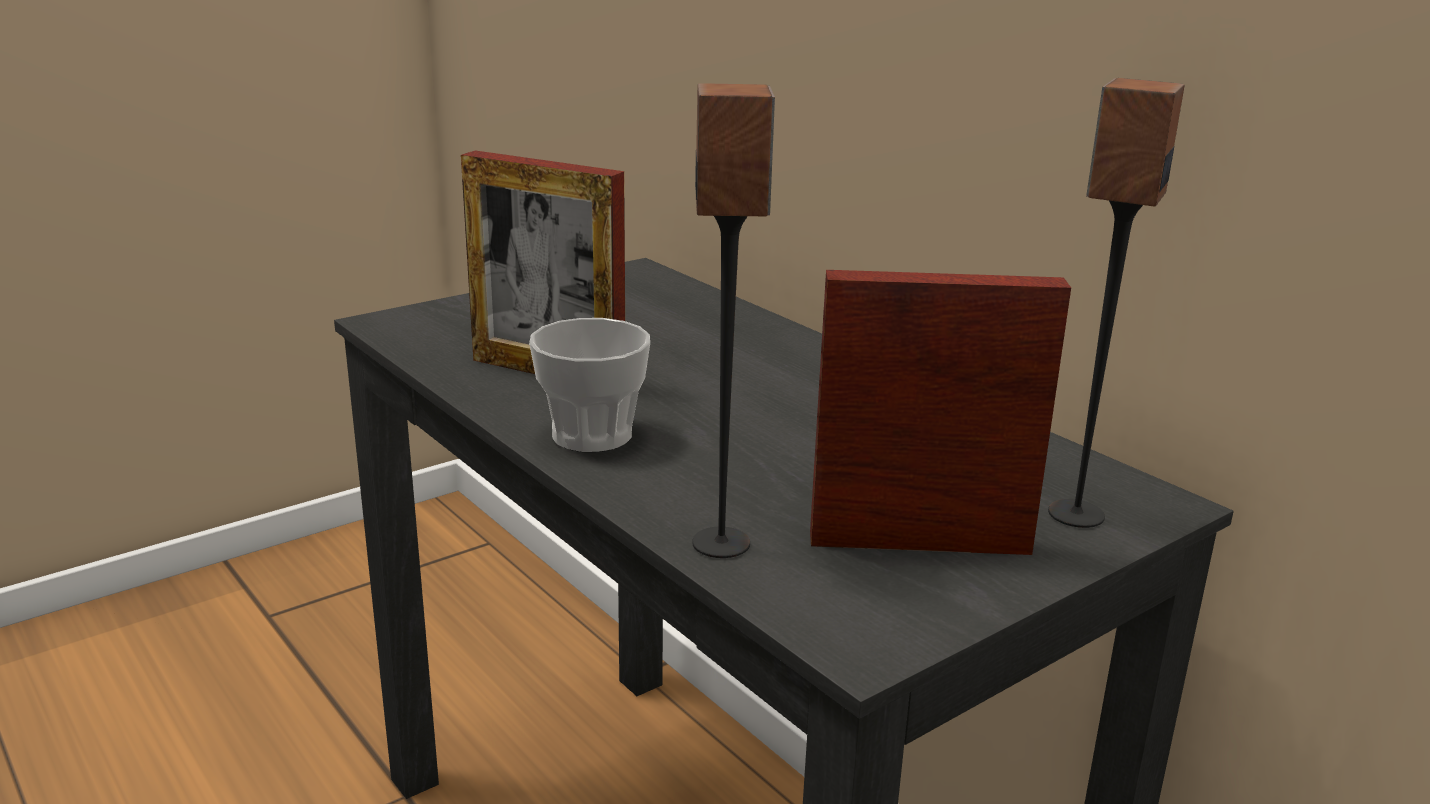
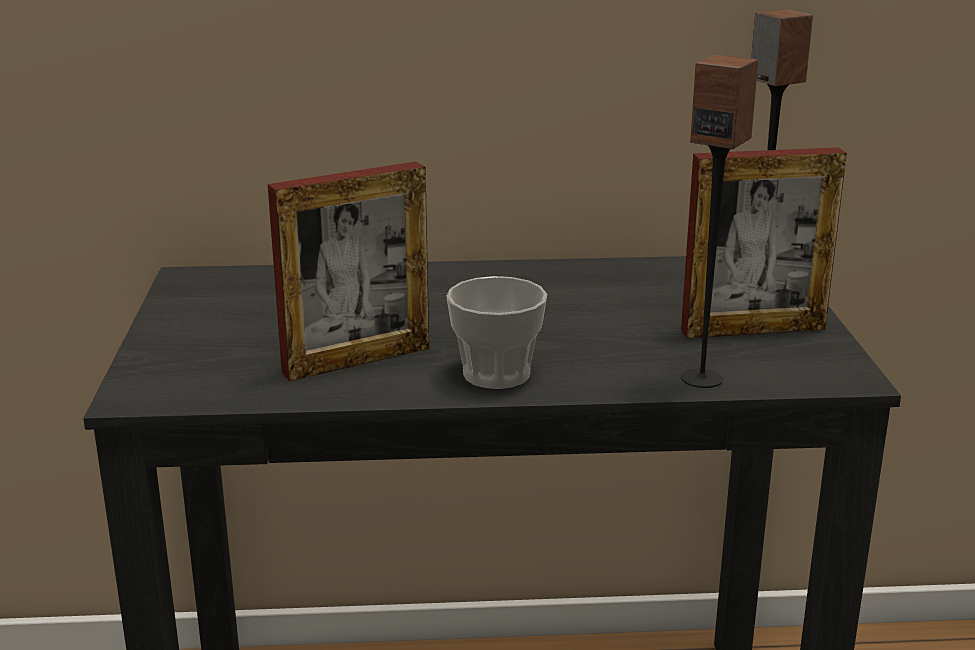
camera: 55 degrees left, 0 degrees up
(919, 543) = (753, 330): picture frame -> picture frame turned 135 degrees counterclockwise

